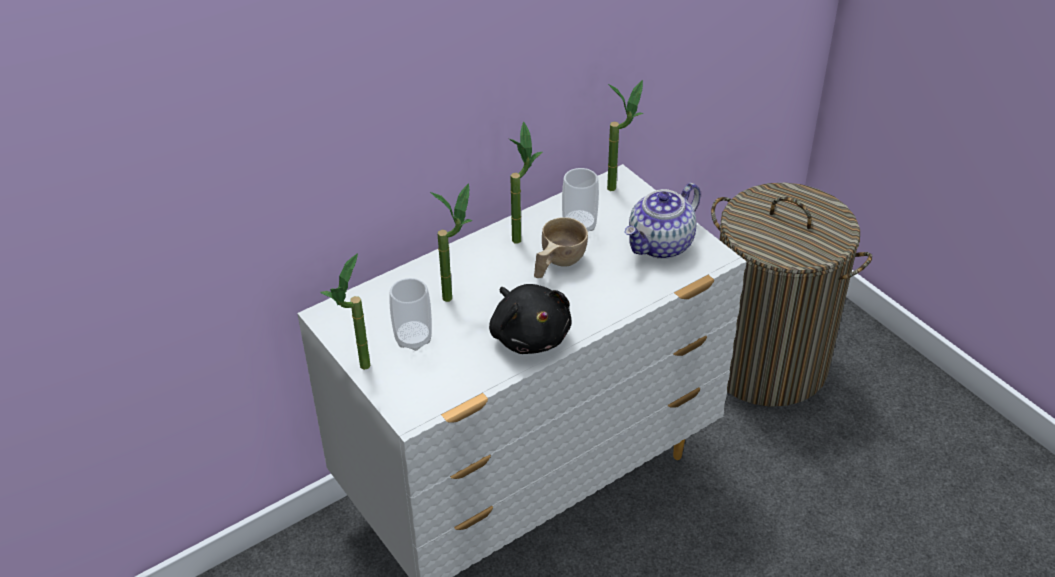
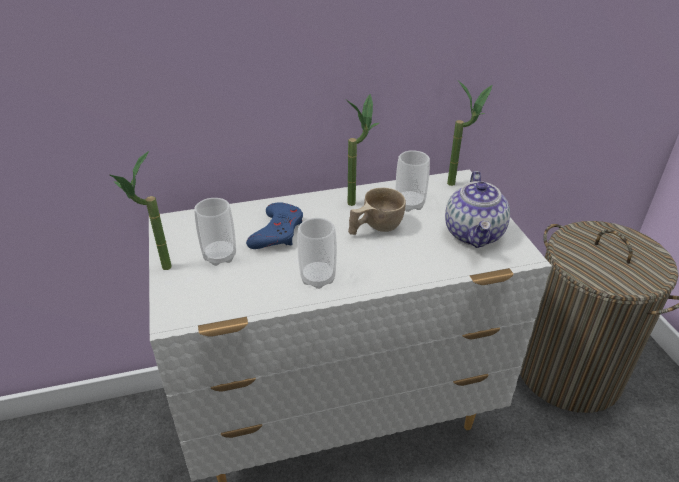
camera: 20 degrees right, 5 degrees down
(457, 295) = (277, 232): potted plant -> blue game controller
(529, 335) = (318, 278): black plush toy -> cup
(661, 245) = (474, 234): teapot -> teapot turned 60 degrees counterclockwise

